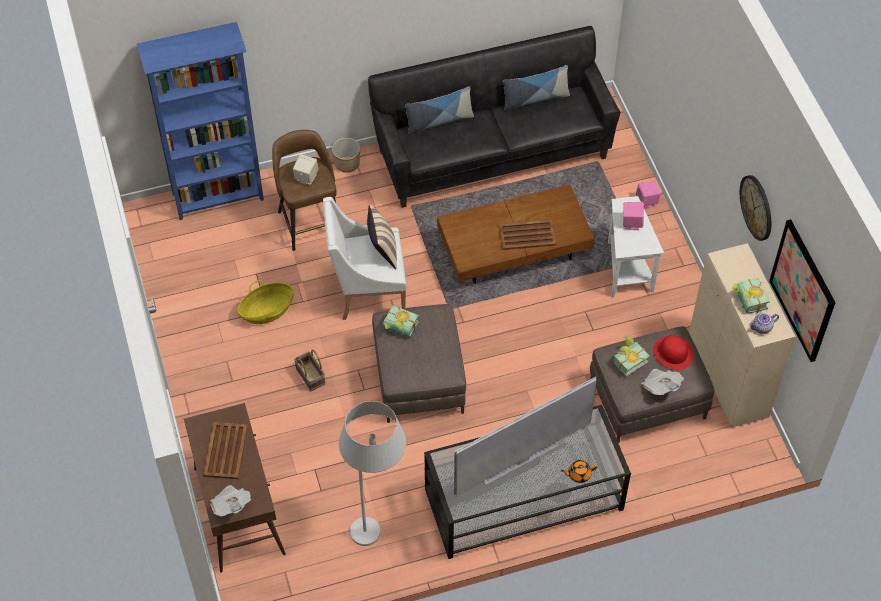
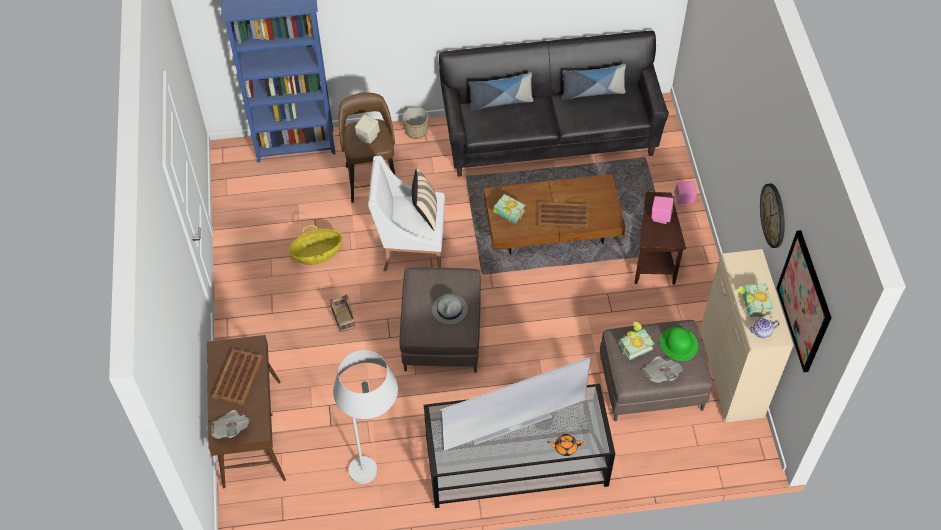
camera: 10 degrees right, 0 degrees up
(399, 329) = (425, 286): book -> book (507, 215)
(430, 350) = (450, 309): none -> grey hat
(626, 271) = (653, 261): white side table -> brown side table
(673, 353) = (678, 344): red hat -> green hat

